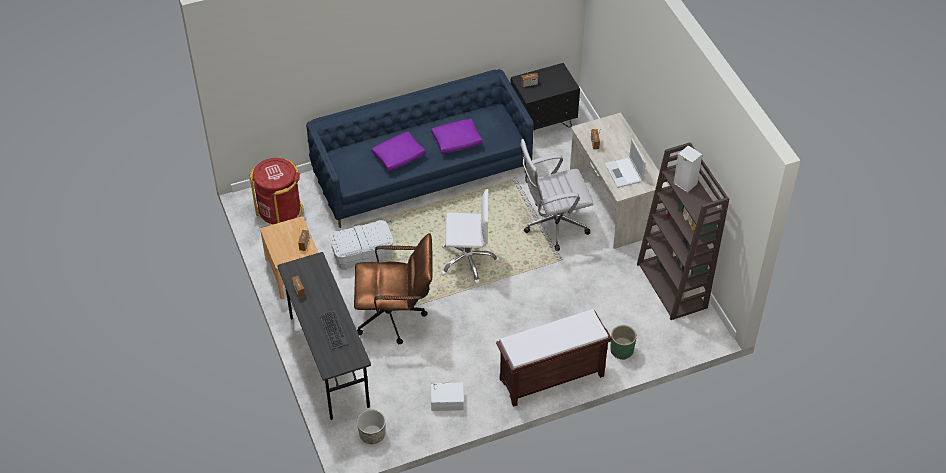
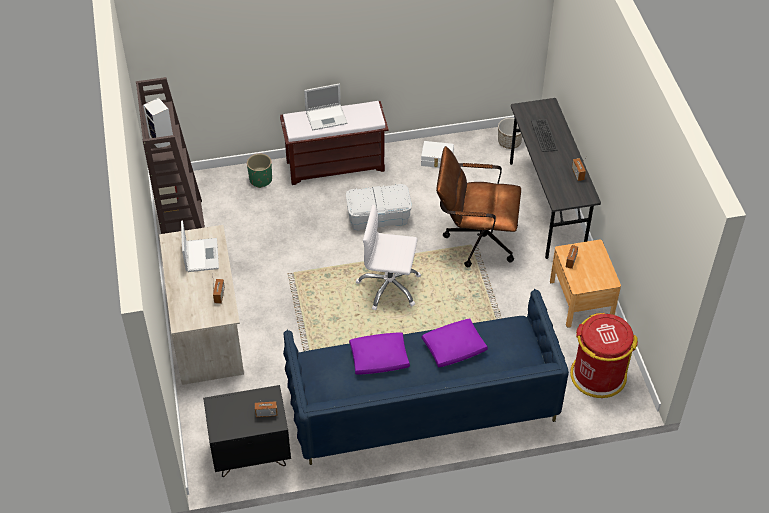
camera: 170 degrees left, 0 degrees up
(362, 254) = (504, 310): white storage box -> white storage box (378, 216)
(553, 226) = (284, 313): white office chair -> none
(561, 336) = (327, 117): none -> laptop

